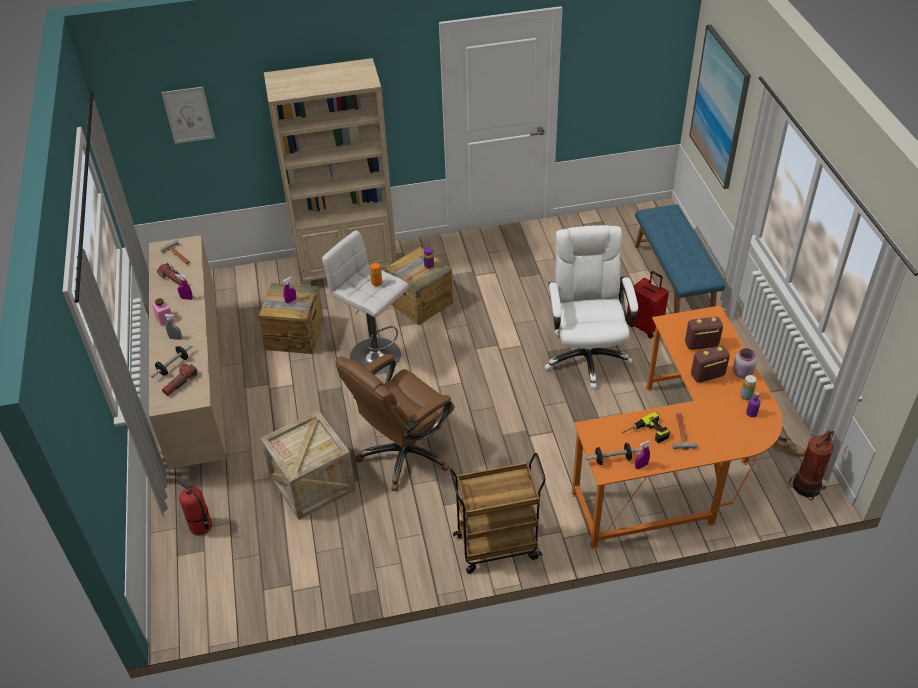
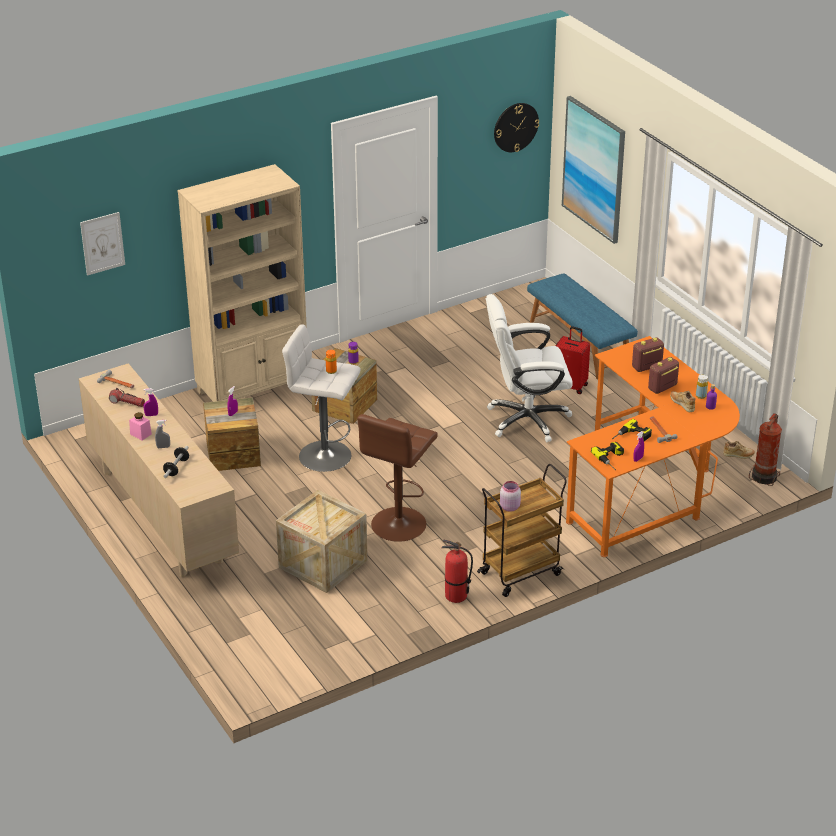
camera: 20 degrees left, 10 degrees down
(180, 383) = (193, 479): flashlight -> none
(200, 526) = (235, 617): fire extinguisher -> fire extinguisher (455, 596)
(404, 453) = (398, 524): brown office chair -> brown stool
(586, 357) = (527, 419): white office chair -> white office chair turned 75 degrees counterclockwise
(612, 459) = (612, 459): dumbbell -> power drill
(651, 49) = (515, 127): none -> wall clock
(720, 403) = (682, 405): none -> beige shoe
(742, 372) = (689, 380): pink jar -> pink jar (509, 507)

